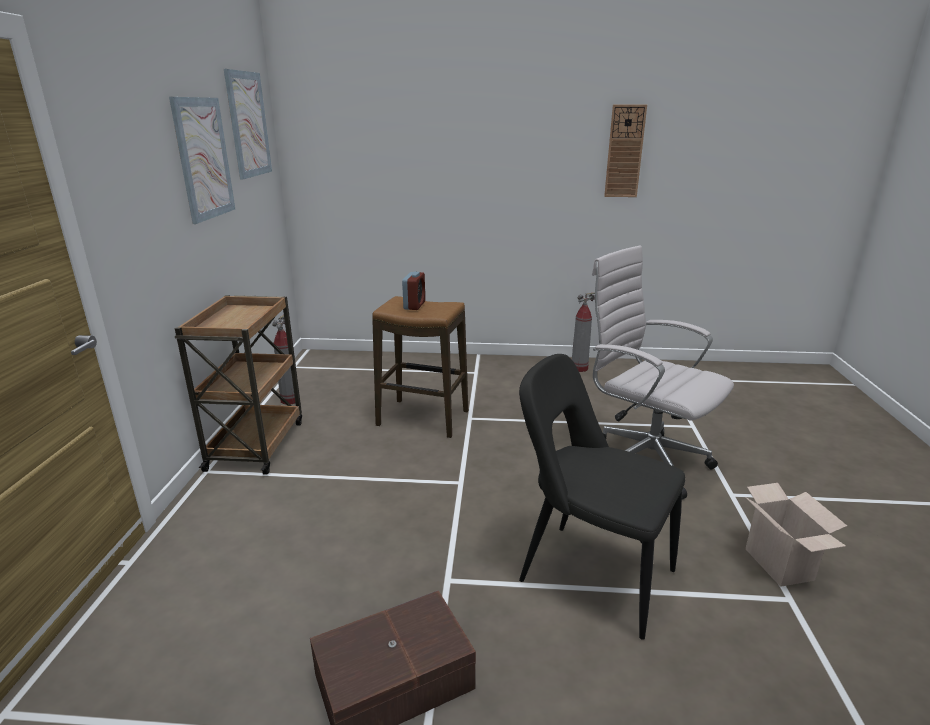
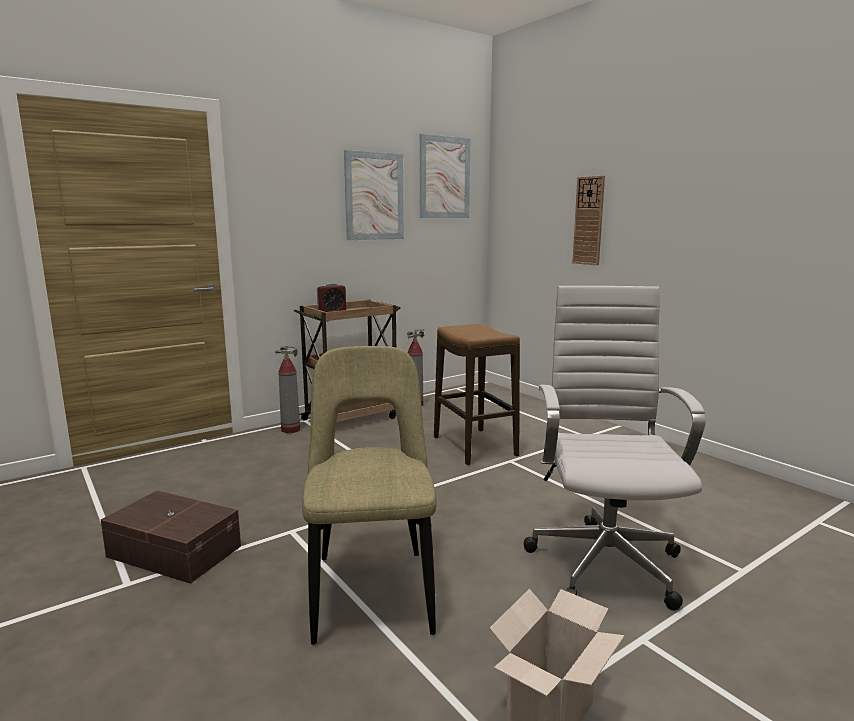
camera: 50 degrees right, 10 degrees down
(414, 305) = (476, 330): alarm clock -> alarm clock (332, 312)
(579, 368) = (708, 471): fire extinguisher -> fire extinguisher (290, 430)
(589, 573) = (372, 589): black chair -> beige chair
(624, 152) = (806, 194): wall clock -> wall clock (588, 221)

